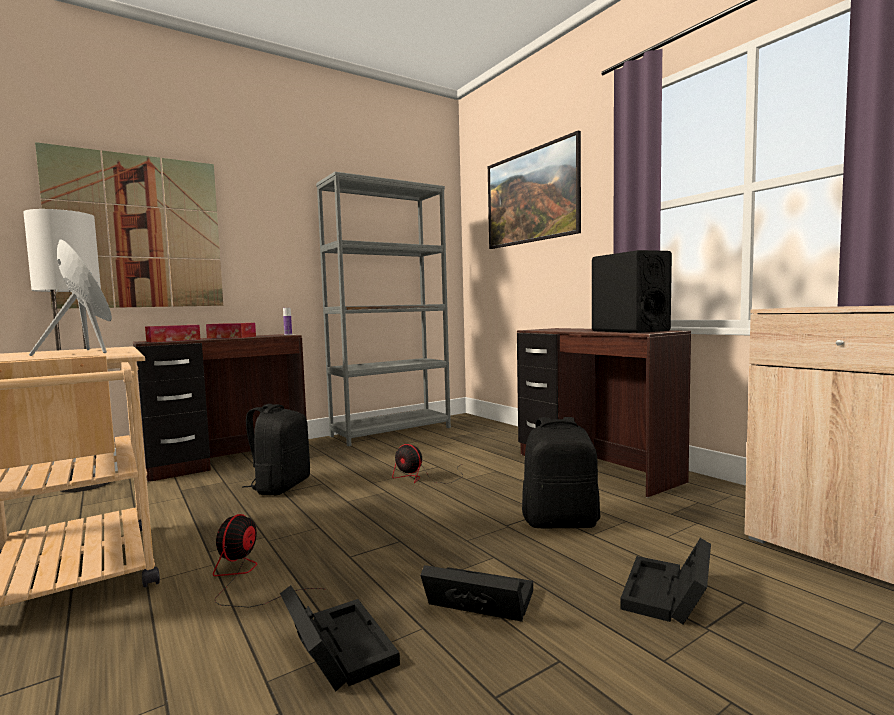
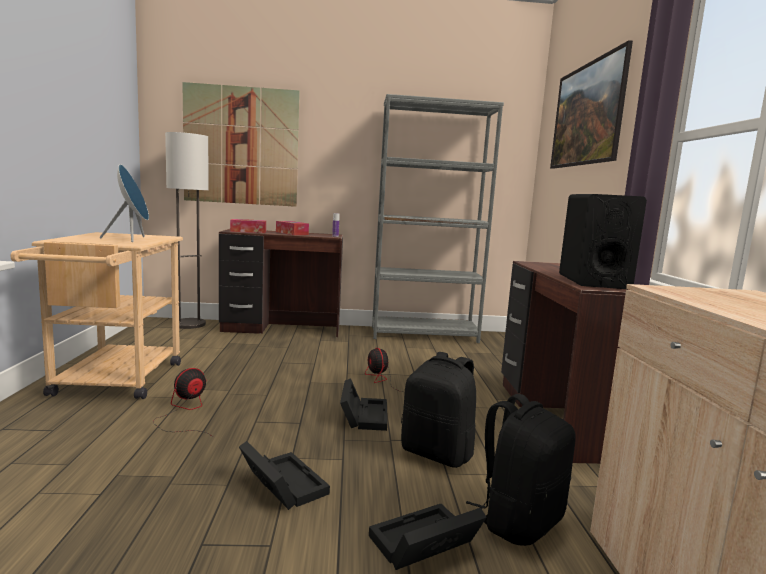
camera: 30 degrees right, 5 degrees up
(280, 487) = (285, 358): black backpack -> black backpack (519, 521)
(336, 648) = (169, 473): black storage box -> black storage box (363, 415)

